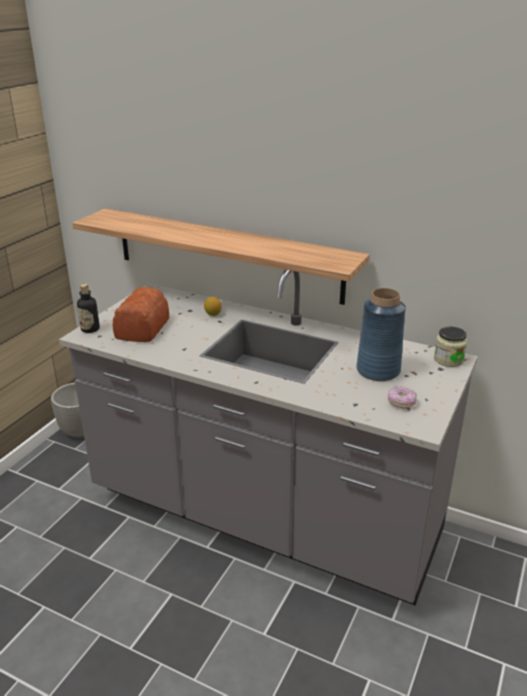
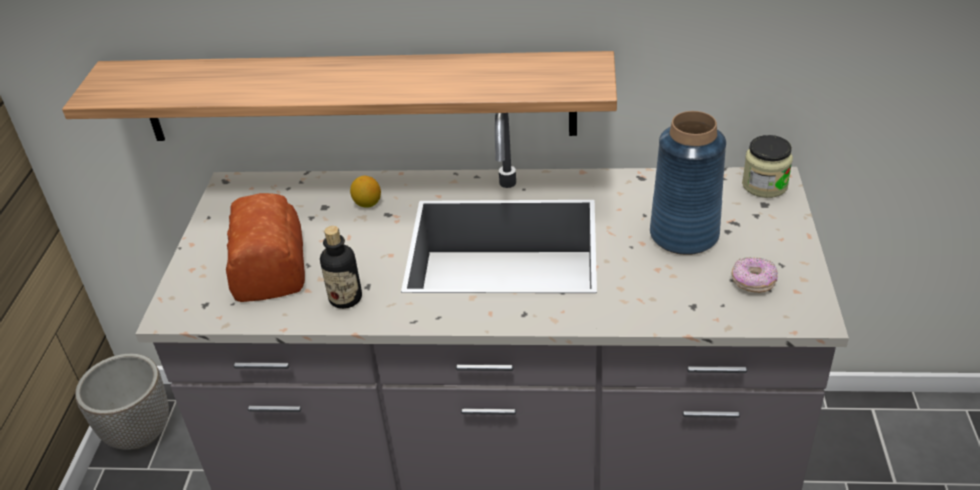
camera: 20 degrees left, 10 degrees up
(90, 329) = (178, 295): bottle -> bottle (345, 298)

